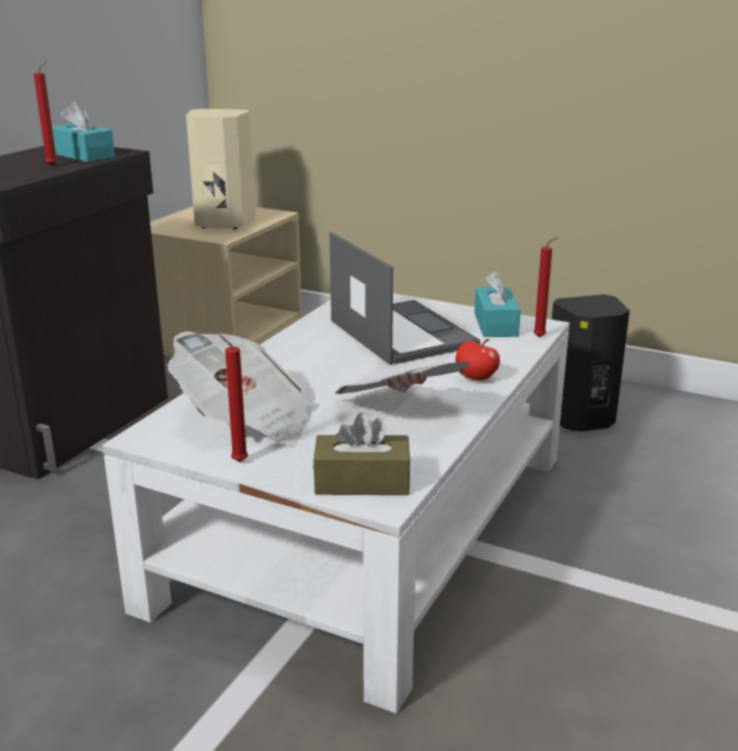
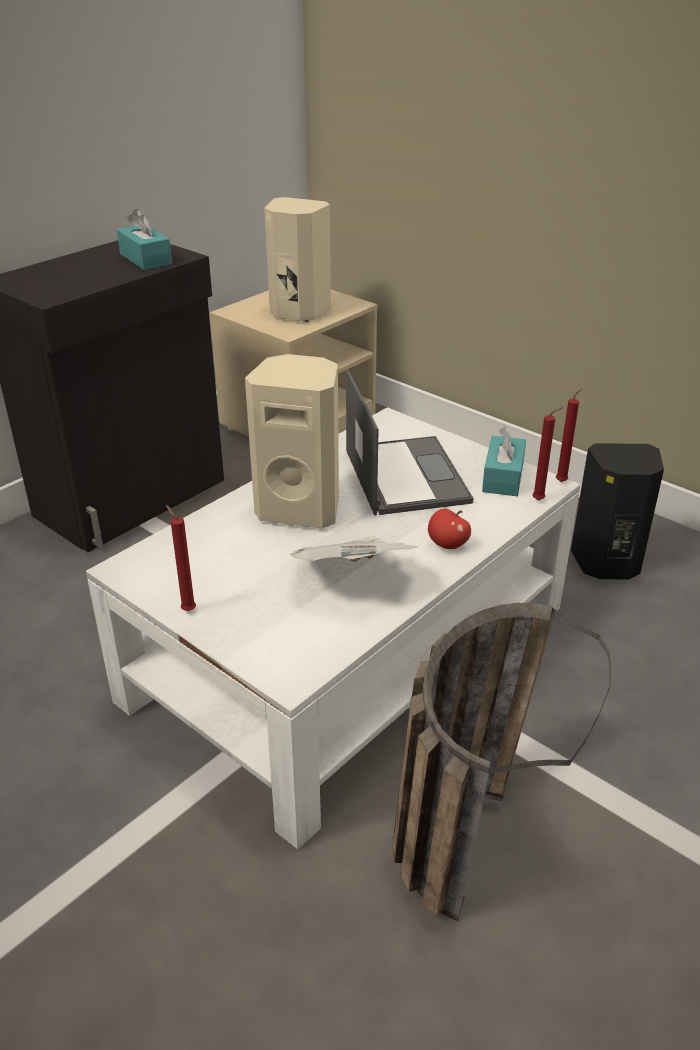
camera: 15 degrees right, 10 degrees up
(54, 165) = (112, 273): red candle -> red candle (562, 481)
(246, 421) = (214, 564): newspaper -> none
(311, 368) = (301, 508): none -> beige speaker
(362, 482) = (282, 653): brown tissue box -> none
(559, 654) = (467, 822): none -> basket

